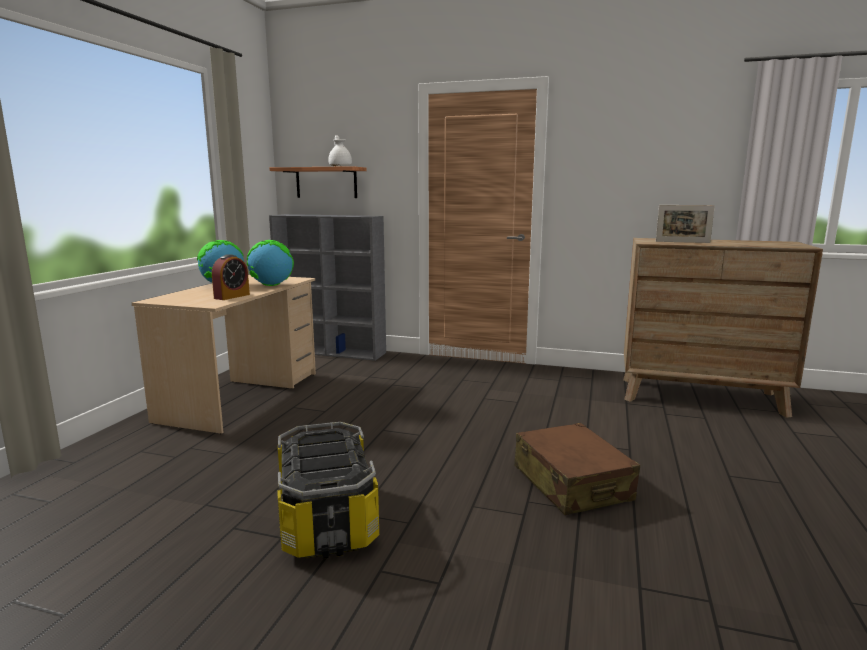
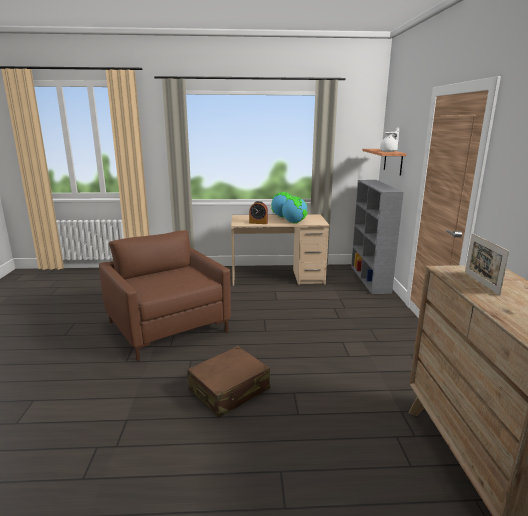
camera: 70 degrees right, 5 degrees up
(326, 519) = (168, 327): storage box -> brown armchair

